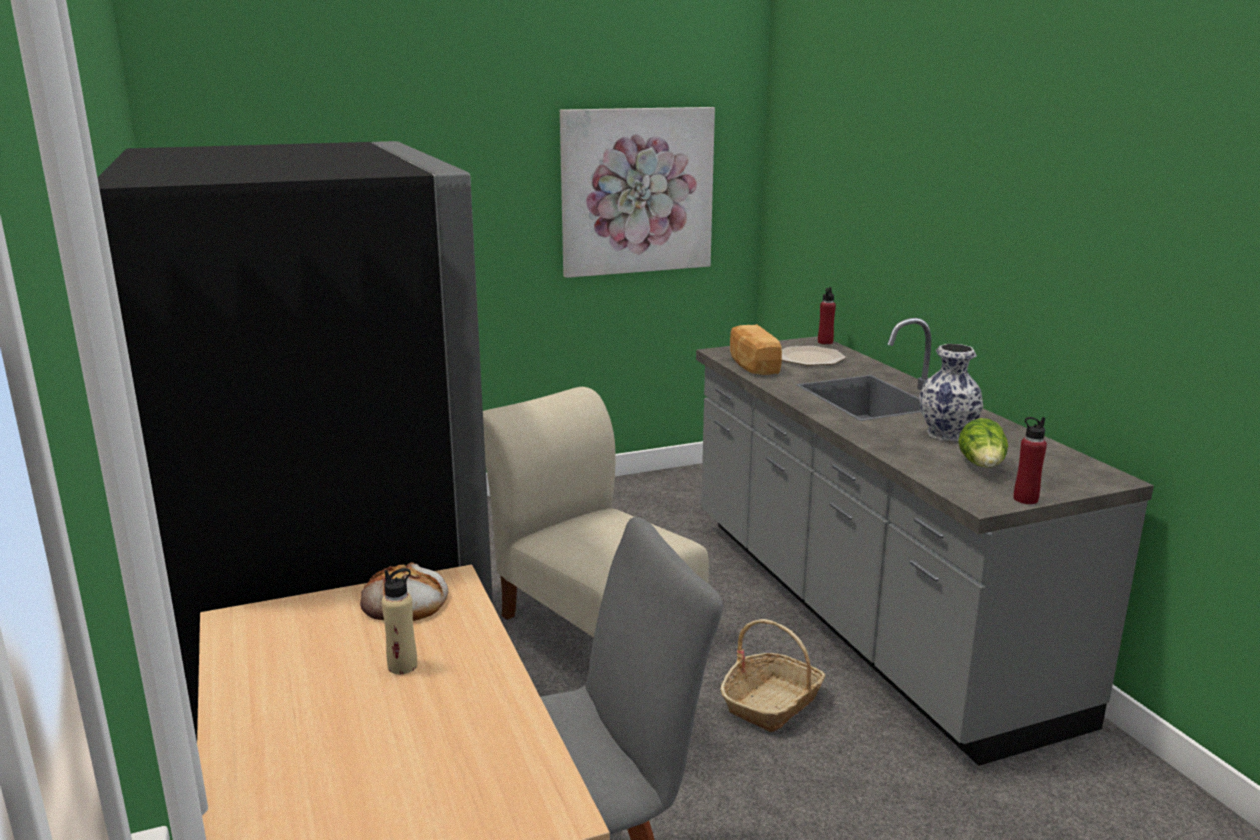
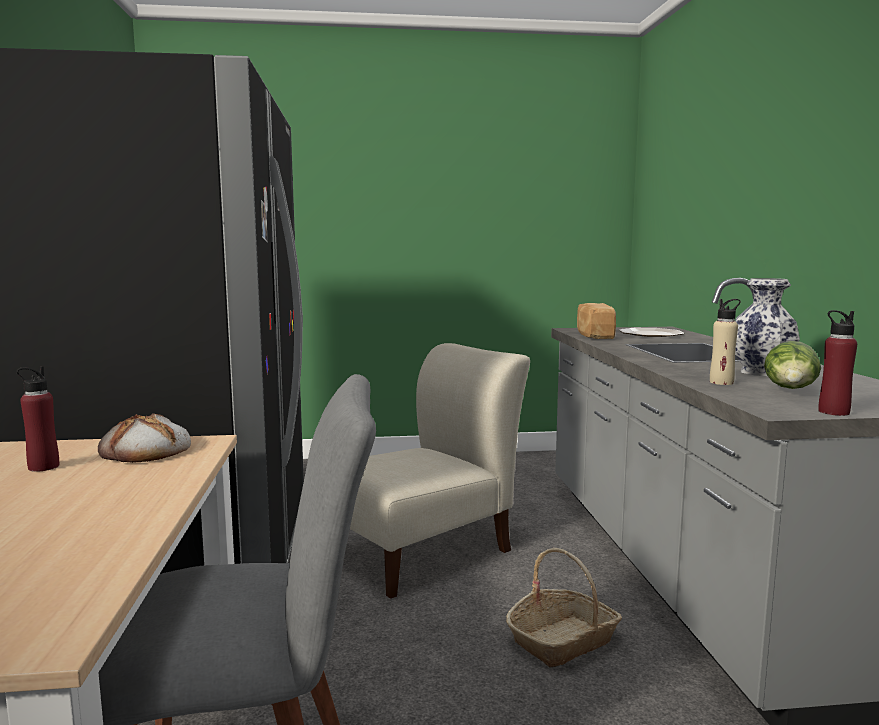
camera: 15 degrees right, 10 degrees down
(402, 666) = (78, 491): beige bottle -> beige bottle (721, 382)
(594, 623) = (424, 551): beige chair -> beige chair turned 75 degrees clockwise
(637, 191) = (522, 213): picture -> none
(825, 342) = (672, 328): red bottle -> red bottle (43, 467)

